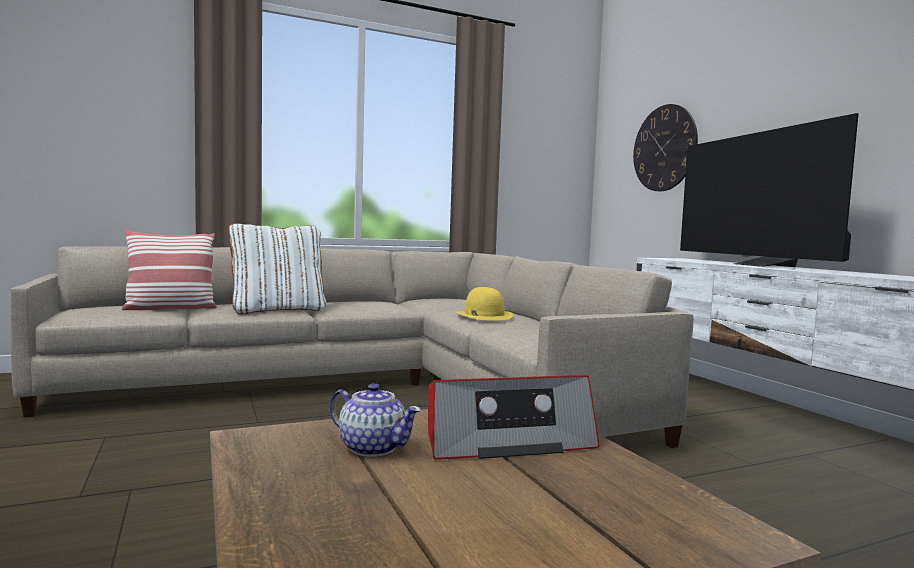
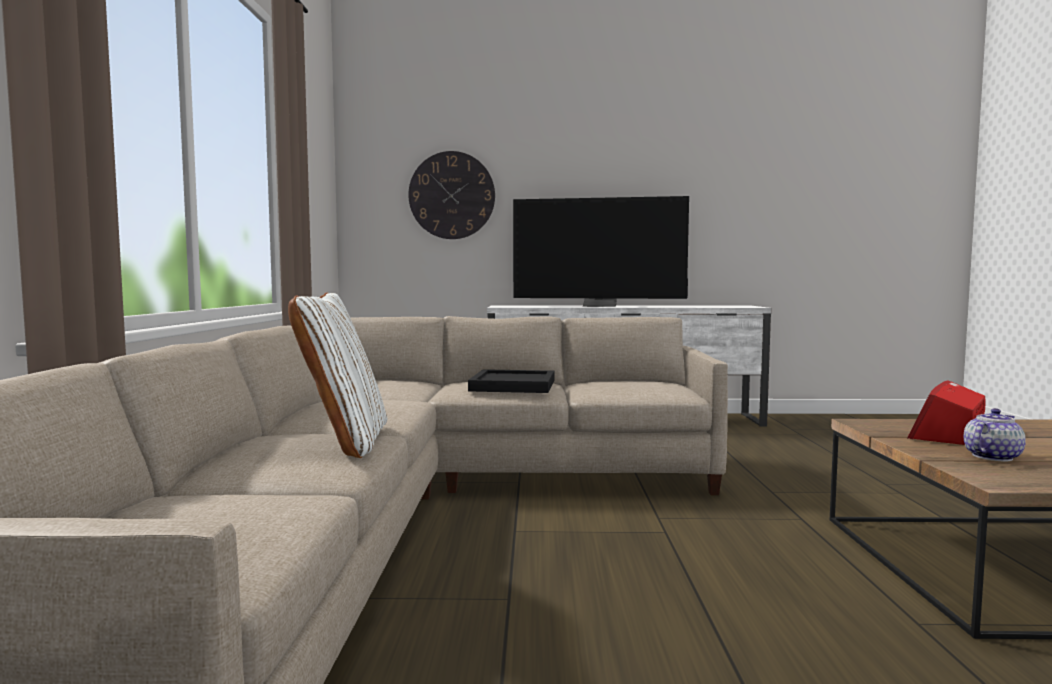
camera: 65 degrees left, 0 degrees up
(170, 308) = (229, 493): pillow -> none
(483, 315) = (512, 385): yellow hat -> black tray
(506, 440) = (947, 433): radio -> radio turned 150 degrees counterclockwise

